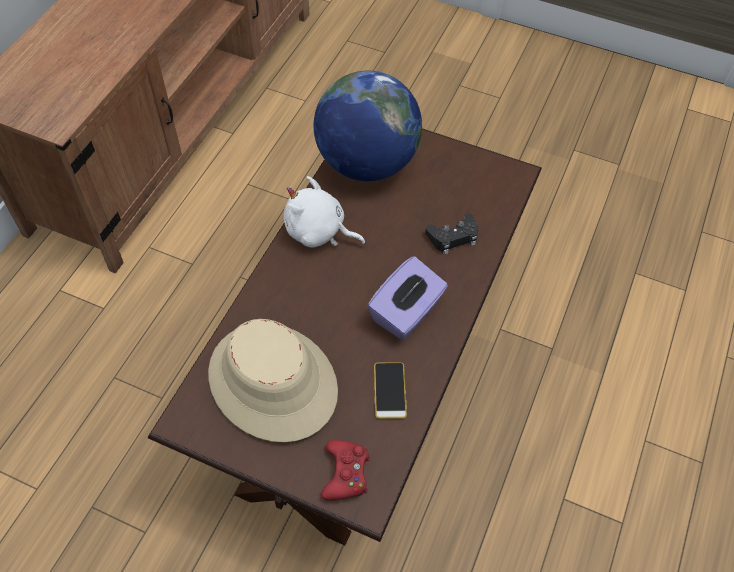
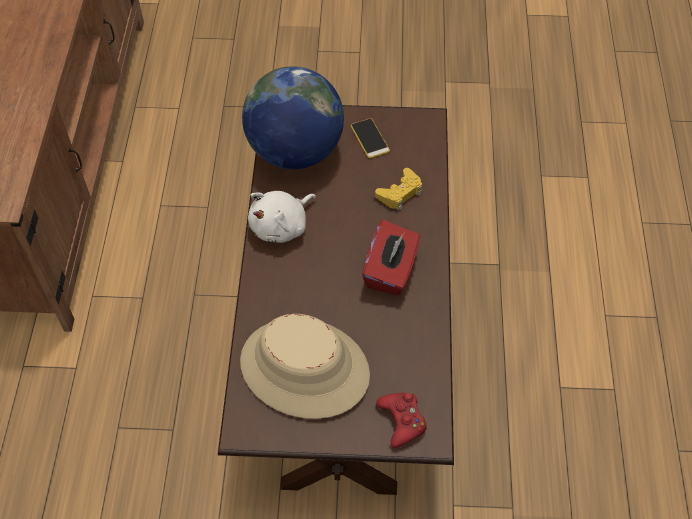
camera: 20 degrees left, 0 degrees up
(318, 232) = (282, 226): white plush toy -> white plush toy turned 45 degrees counterclockwise
(390, 390) = (406, 340): phone -> phone (370, 139)
(406, 313) = (390, 271): purple tissue box -> red tissue box
(453, 237) = (400, 193): black game controller -> yellow game controller

